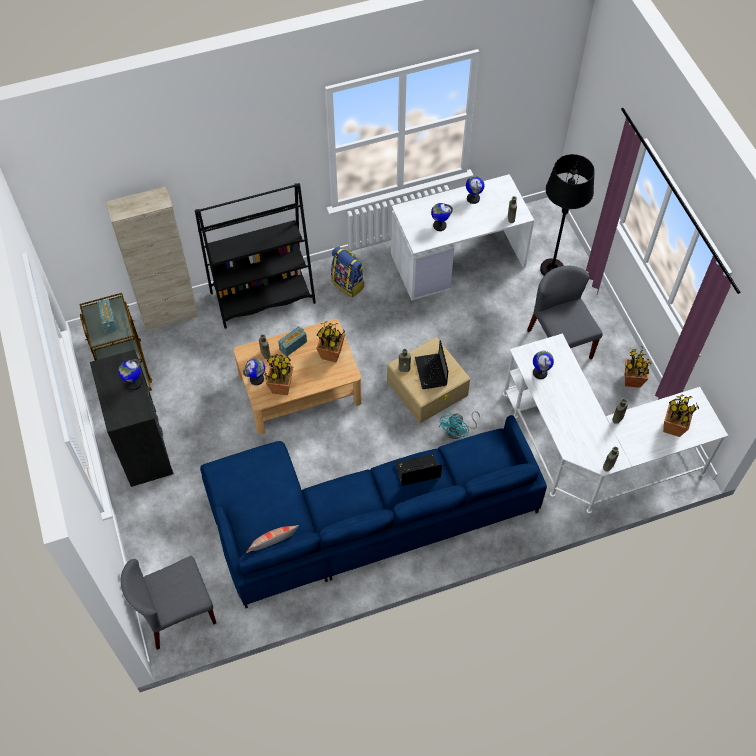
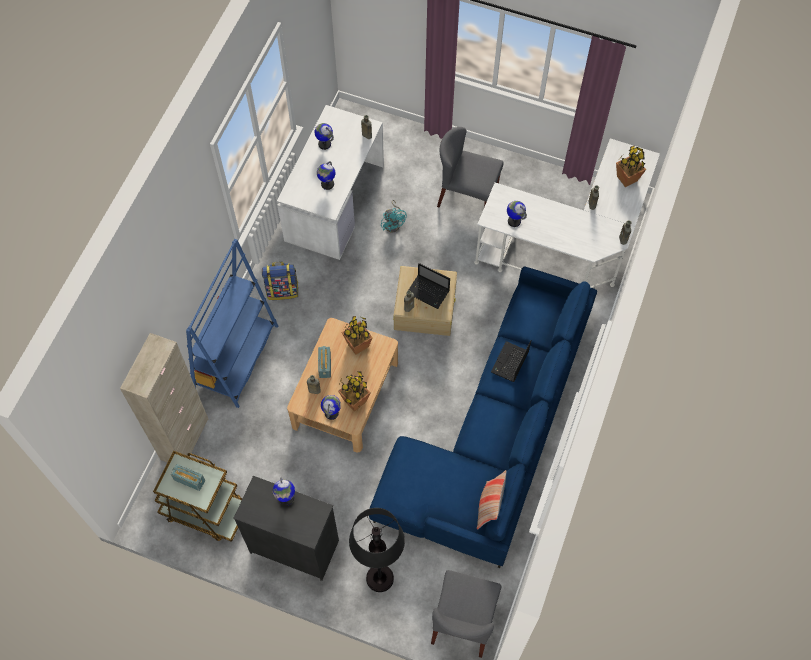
camera: 50 degrees left, 5 degrees up
(263, 298) = (236, 359): black bookcase -> blue bookcase
(458, 431) = (479, 315): turquoise fan -> turquoise fan (393, 223)
(552, 269) = (401, 150): black floor lamp -> black floor lamp (379, 578)
(632, 380) = (537, 177): potted plant -> none

